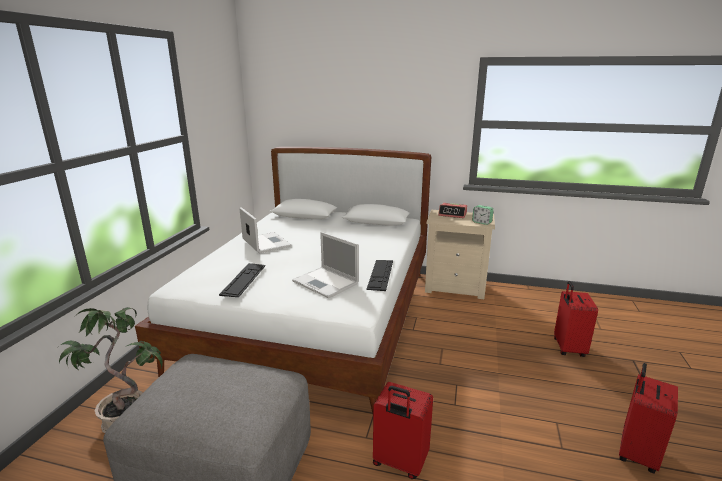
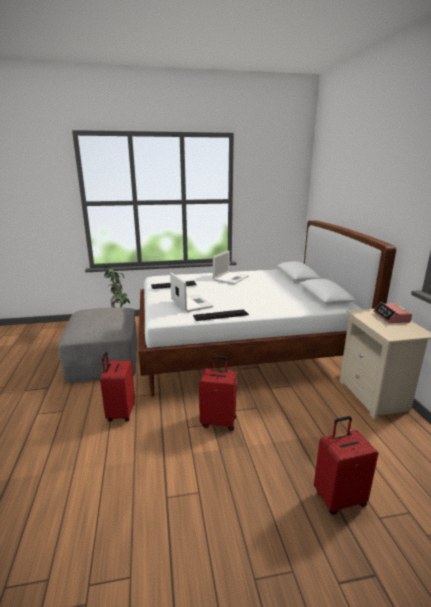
camera: 65 degrees right, 0 degrees up
(326, 282) = (191, 303): laptop -> laptop turned 135 degrees clockwise
(482, 222) = (392, 333): alarm clock -> none
(636, 453) = (183, 560): red suitcase -> red suitcase (218, 421)

